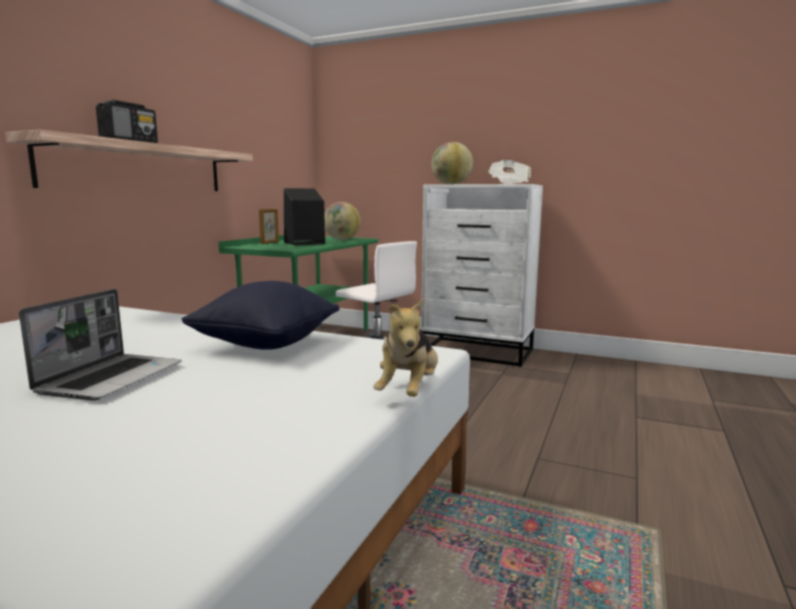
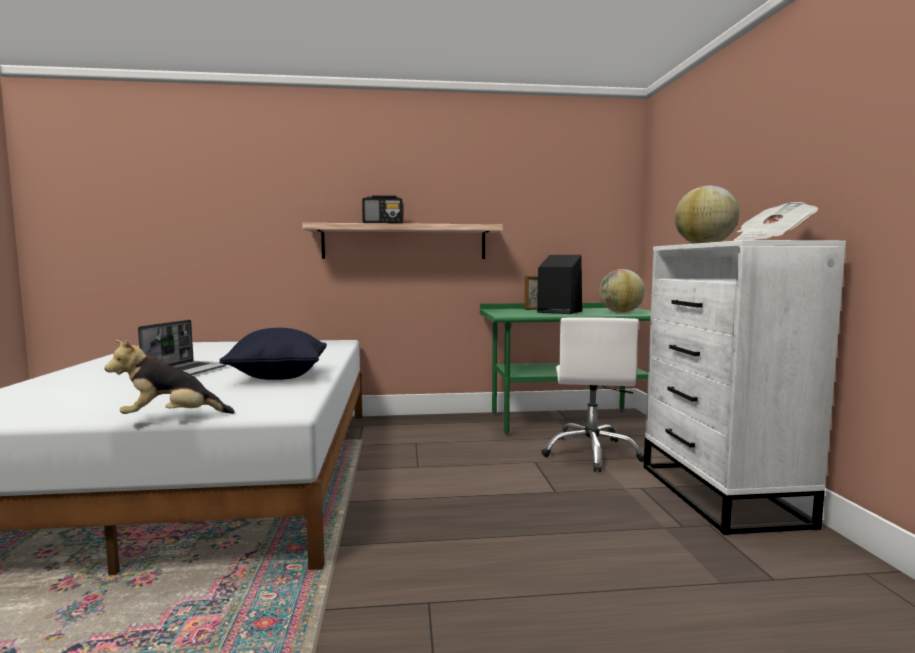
camera: 60 degrees right, 5 degrees down
(112, 378) = (187, 371): laptop -> laptop turned 60 degrees counterclockwise

